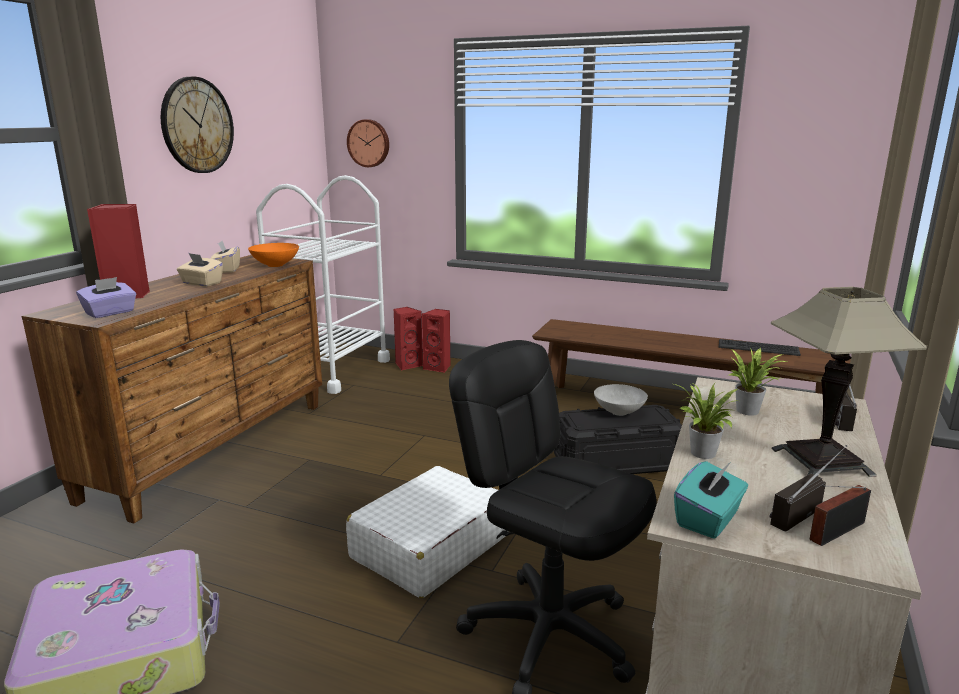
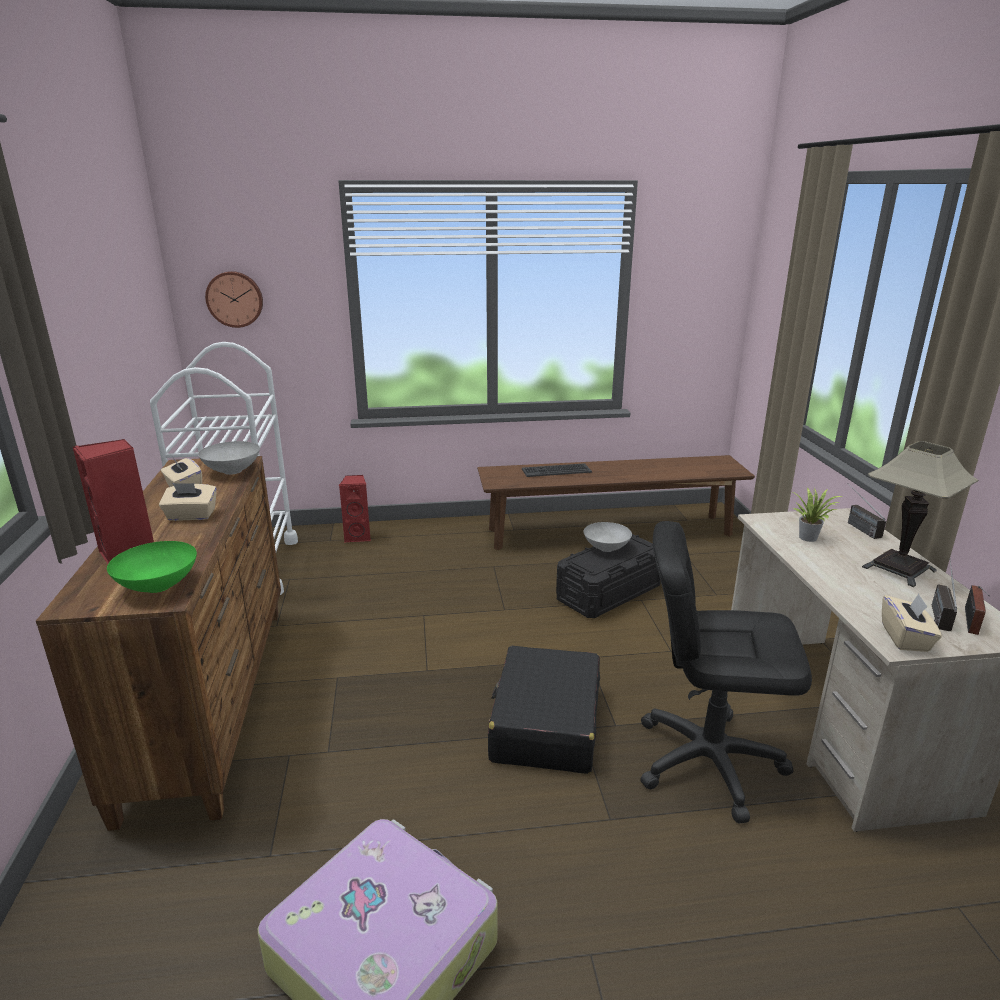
camera: 30 degrees left, 5 degrees up
(110, 313) = (158, 585): purple tissue box -> green bowl
(197, 125) = (84, 310): wall clock -> none
(274, 265) = (231, 471): orange bowl -> grey bowl
(407, 365) = (323, 541): red speaker -> none
(429, 546) = (545, 724): white suitcase -> black suitcase
(702, 454) = (834, 585): potted plant -> none
(708, 519) = (905, 638): turquoise tissue box -> beige tissue box
(758, 348) = (669, 464): keyboard -> keyboard (556, 470)

